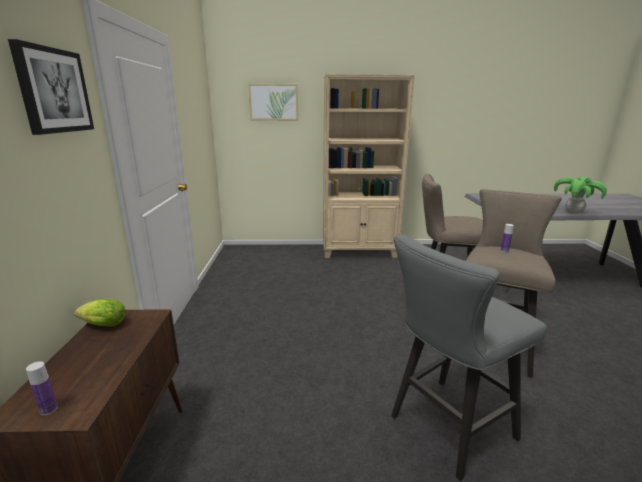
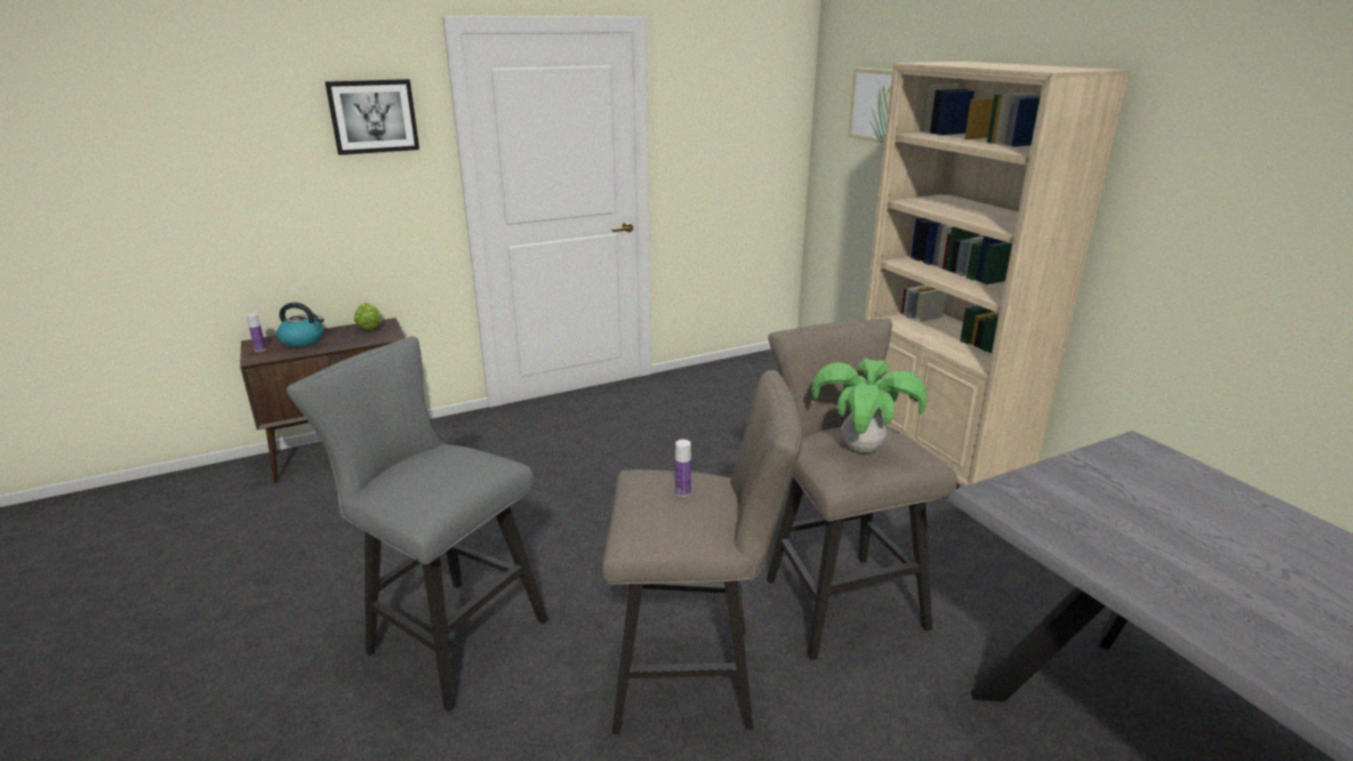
camera: 65 degrees right, 5 degrees up
(74, 371) = (303, 340): none -> kettle
(573, 212) = (1177, 607): potted plant -> potted plant (861, 448)

